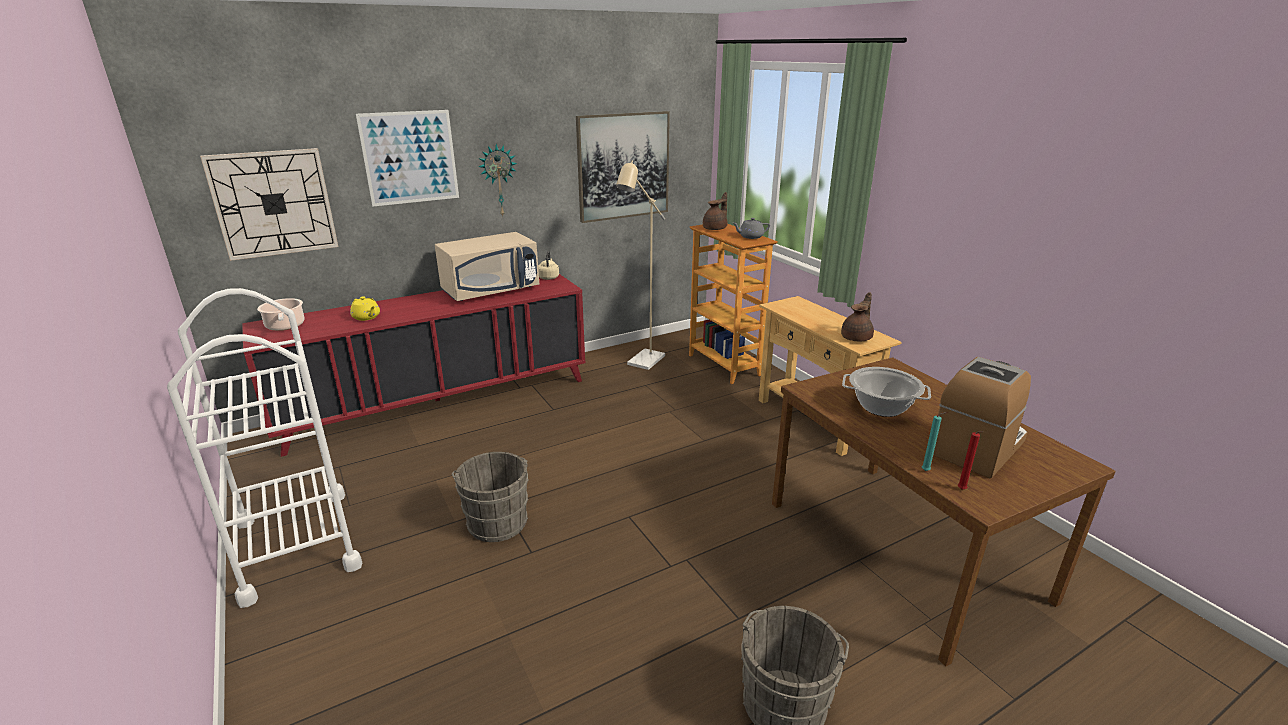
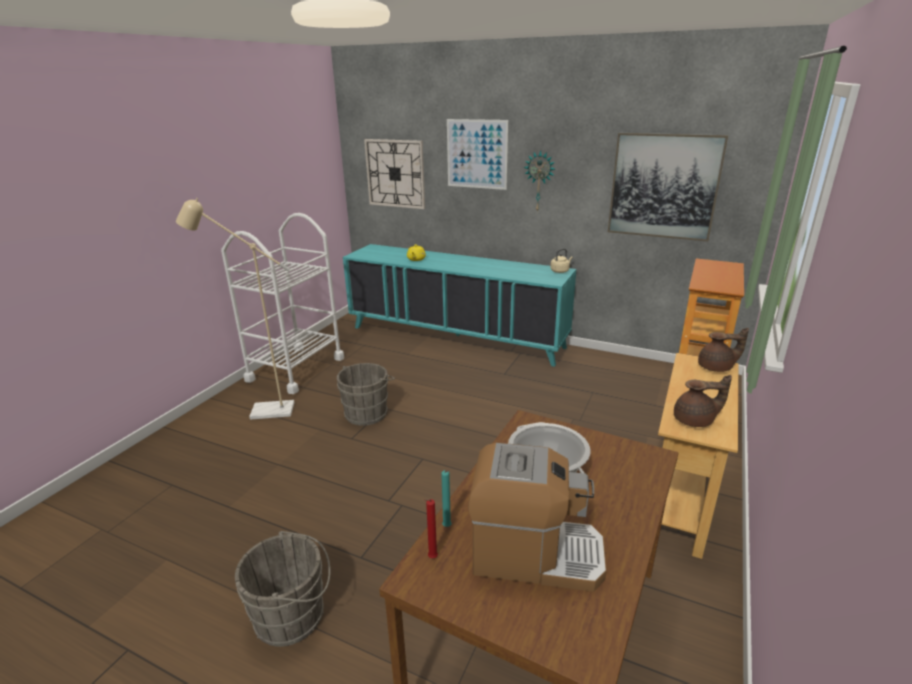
camera: 55 degrees right, 0 degrees up
(285, 326) = (379, 251): cooking pot -> none
(438, 402) = (455, 337): red cabinet -> turquoise cabinet
(491, 290) = (506, 267): beige microwave -> none
(643, 363) = (622, 377): beige floor lamp -> beige floor lamp (264, 411)
(715, 228) = (714, 267): brown teapot -> brown teapot (716, 368)
(750, 237) = (726, 283): grey teapot -> none

